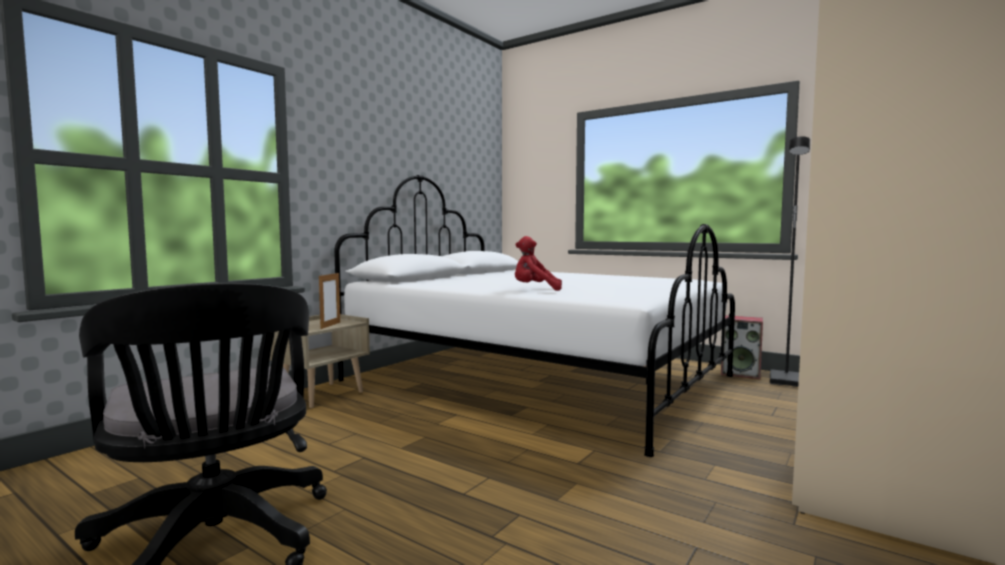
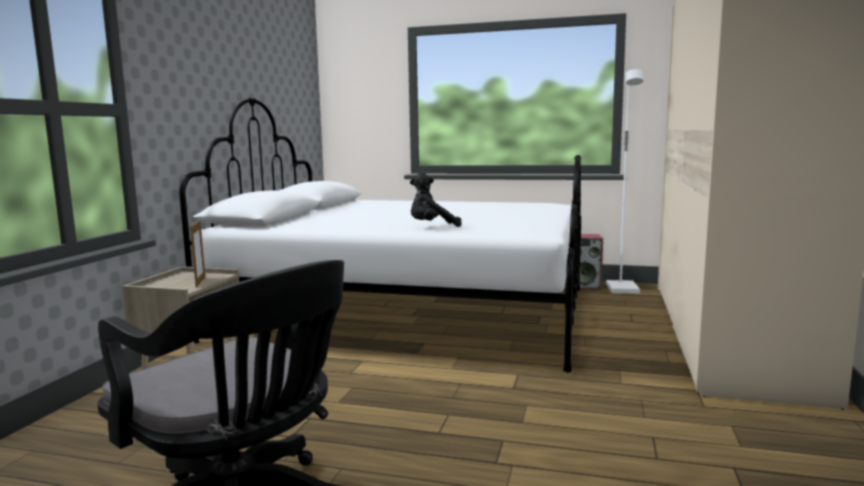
camera: 20 degrees left, 5 degrees up
(535, 290) = (432, 227): red plush toy -> black plush toy
(787, 381) = (623, 289): black floor lamp -> white floor lamp

